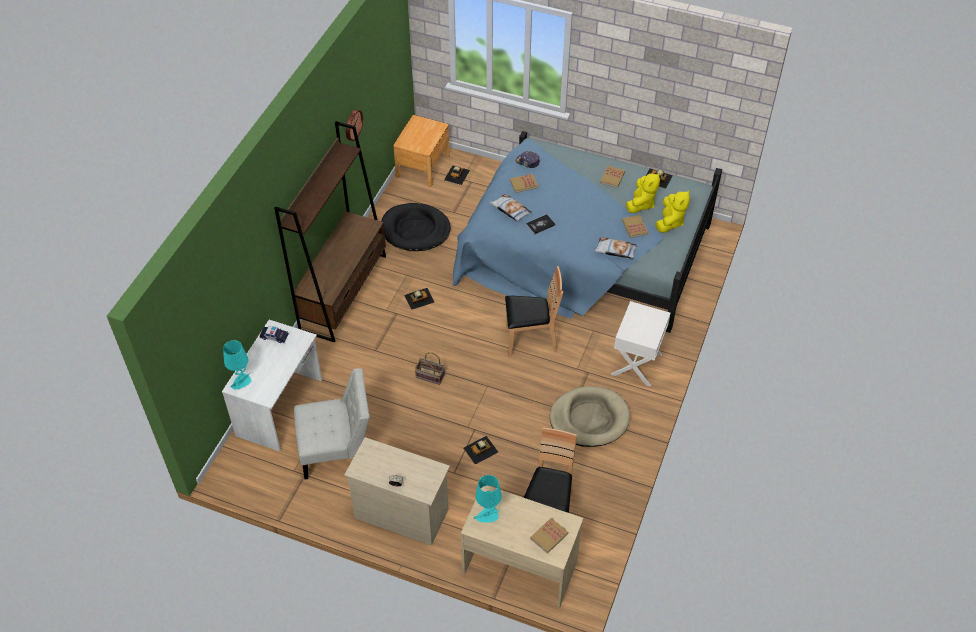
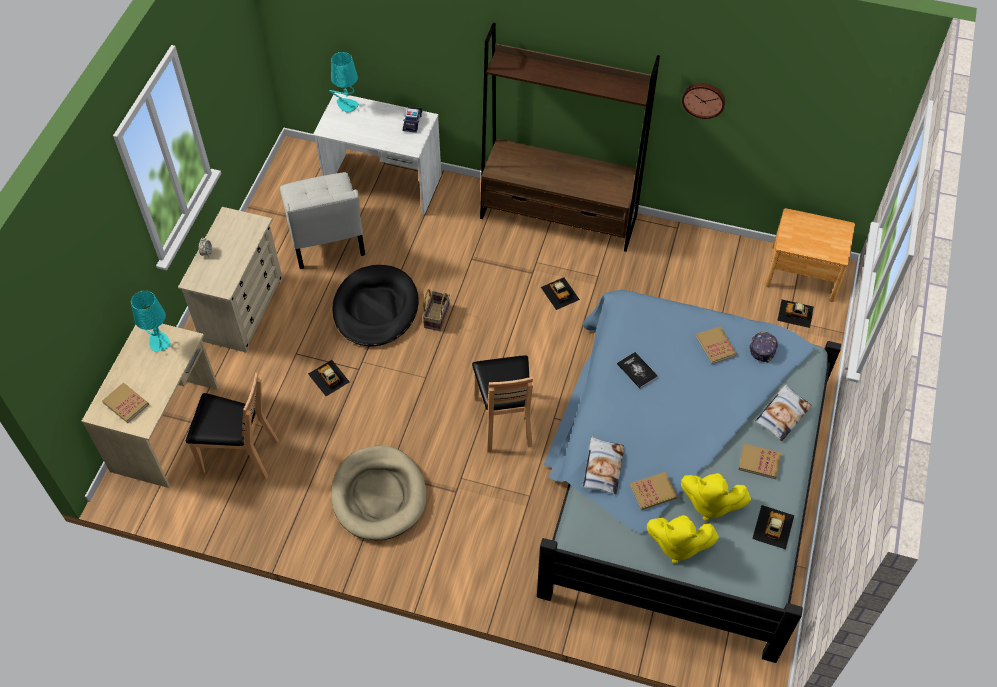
camera: 85 degrees right, 5 degrees up
(415, 230) = (679, 277): black dog bed -> black dog bed (375, 308)
(510, 210) = (659, 333): pillow -> pillow (782, 415)
(637, 364) = (474, 553): white nightstand -> none

